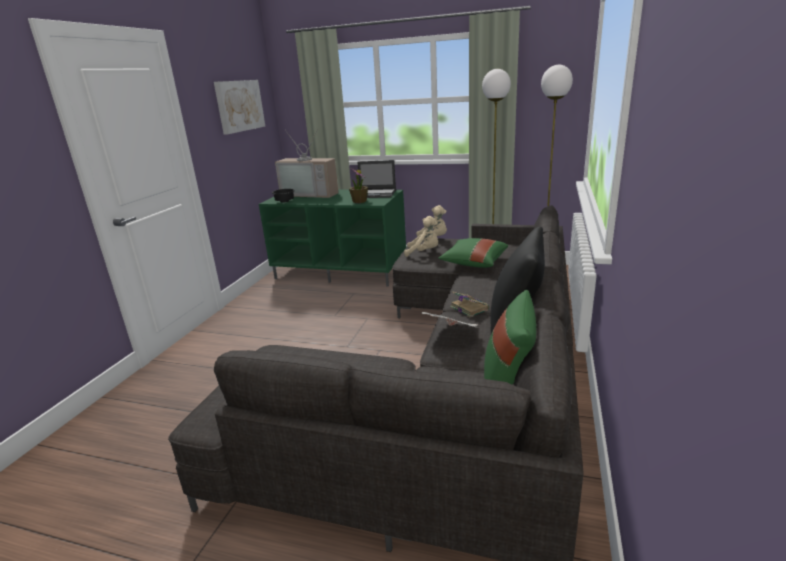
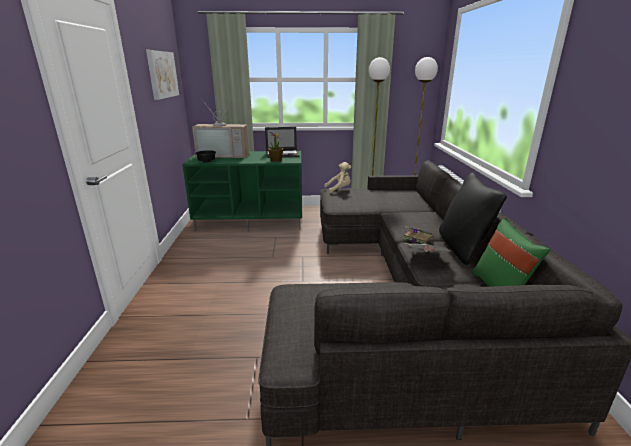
camera: 20 degrees left, 0 degrees up
(424, 252) = (341, 199): beige plush toy -> none
(473, 263) = (387, 205): green pillow -> none

